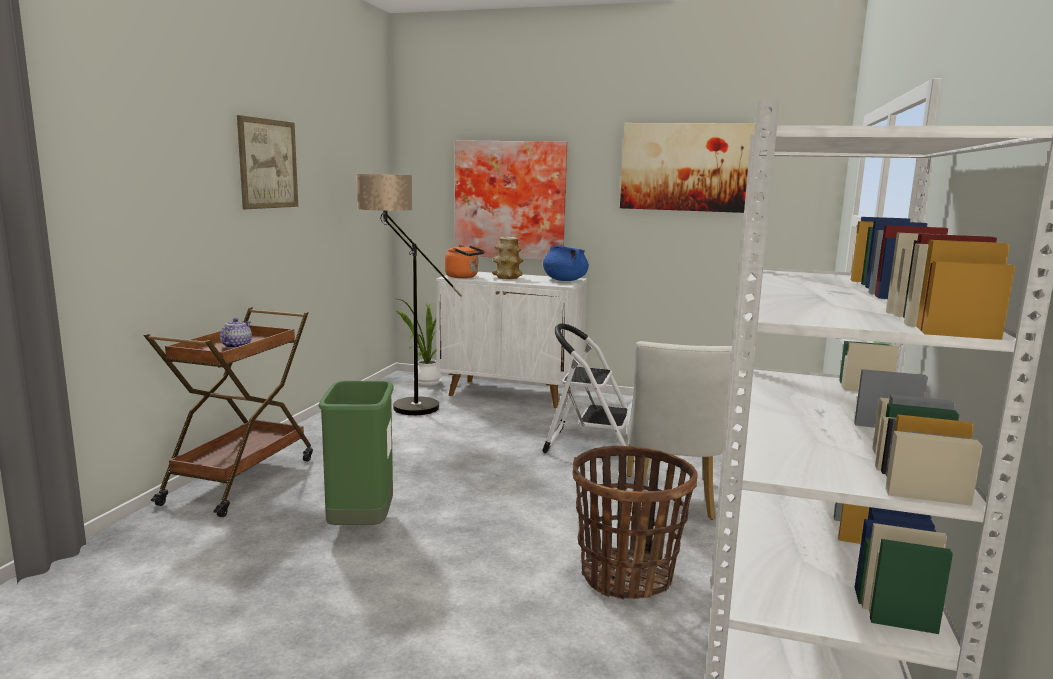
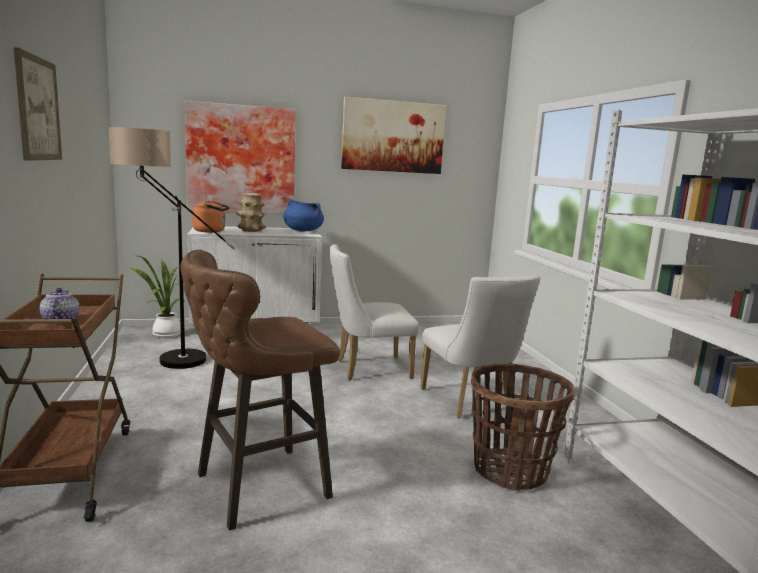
camera: 30 degrees left, 0 degrees up
(361, 525) = (257, 487): green trash can -> brown stool
(589, 445) = (367, 369): step ladder -> white chair

